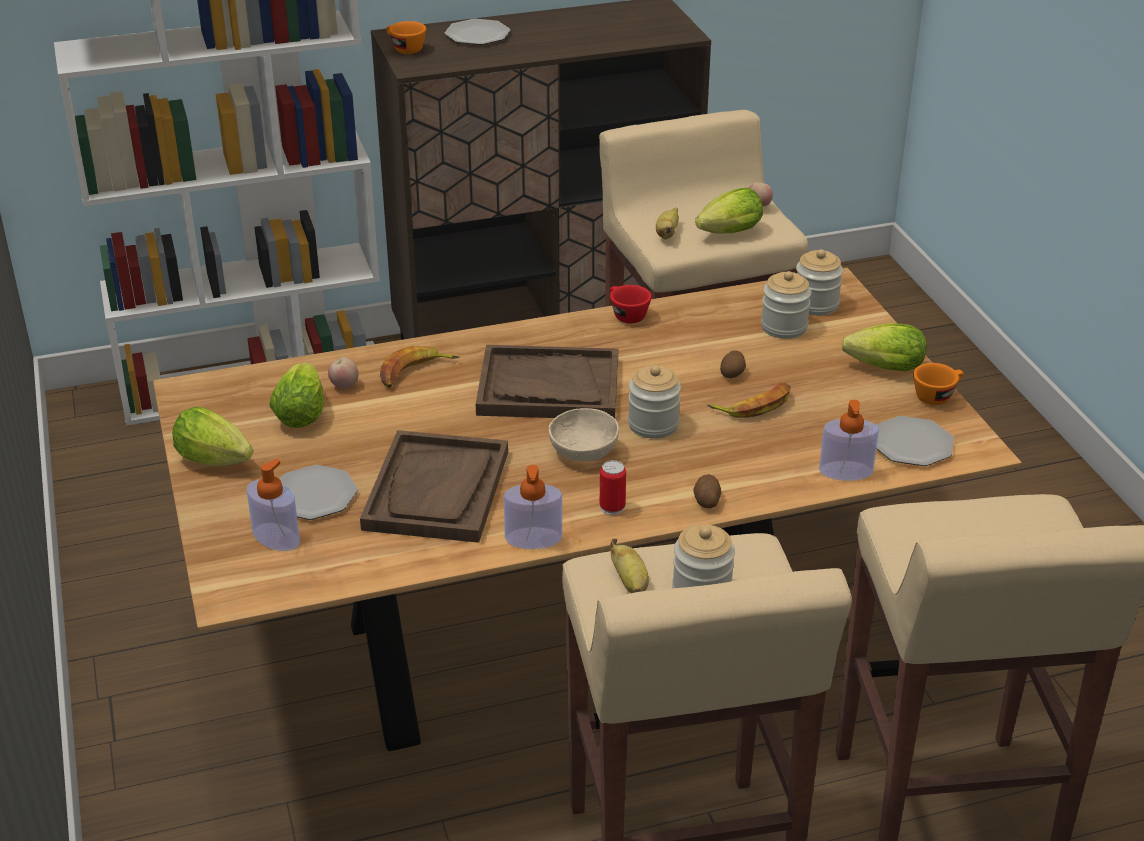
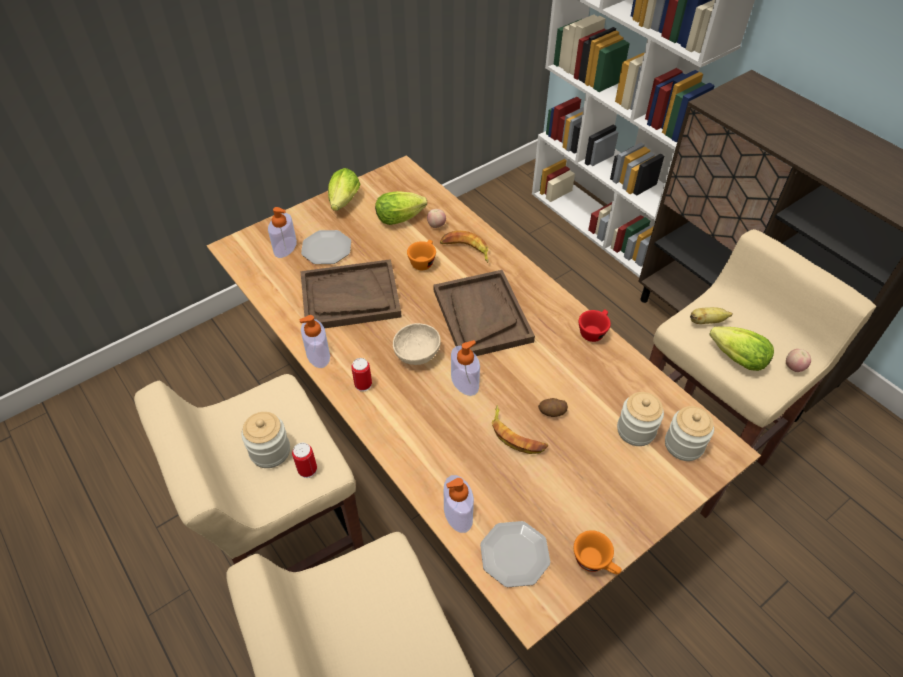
camera: 70 degrees right, 15 degrees up
(404, 49) = (735, 91): orange cup -> orange cup (423, 261)
(477, 35) = (792, 115): plate -> none
(630, 583) = (270, 411): banana -> none
(653, 424) = (464, 382): jar -> soap dispenser
(706, 500) = (389, 434): potato -> none
(746, 563) = (307, 469): none -> can
(880, 368) = (615, 511): lettuce -> none

